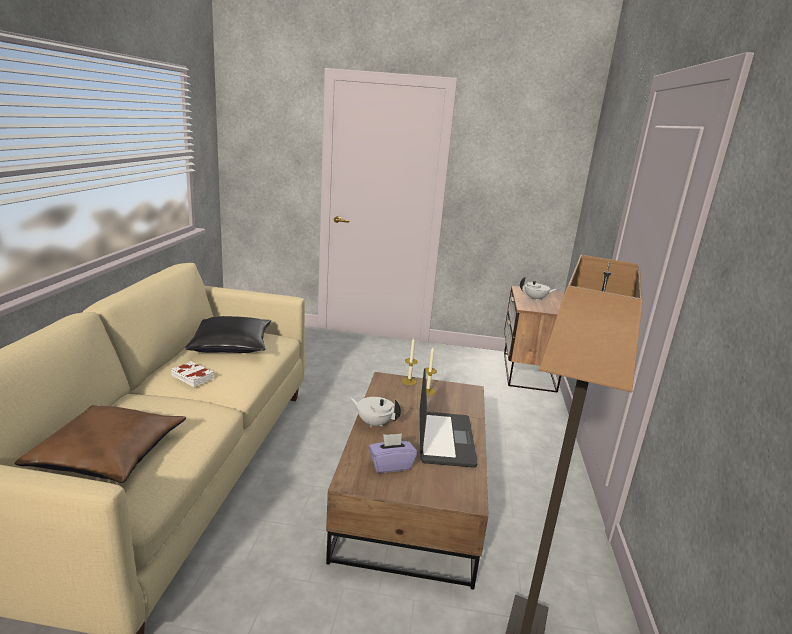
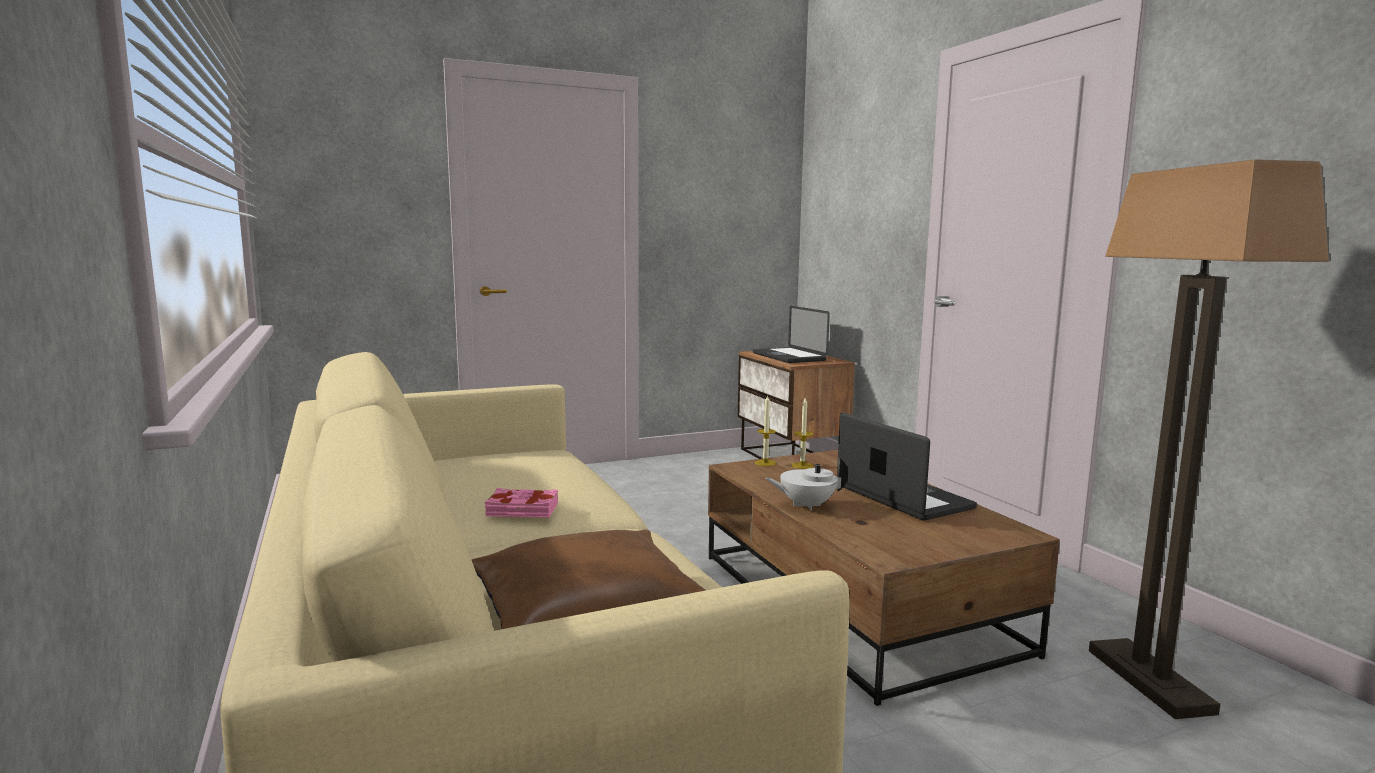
camera: 30 degrees left, 10 degrees down
(192, 377) = (522, 510): white book -> pink book
(231, 344) = (498, 468): black pillow -> none
(391, 465) = (898, 532): purple tissue box -> none
(535, 299) = (788, 357): white teapot -> laptop

